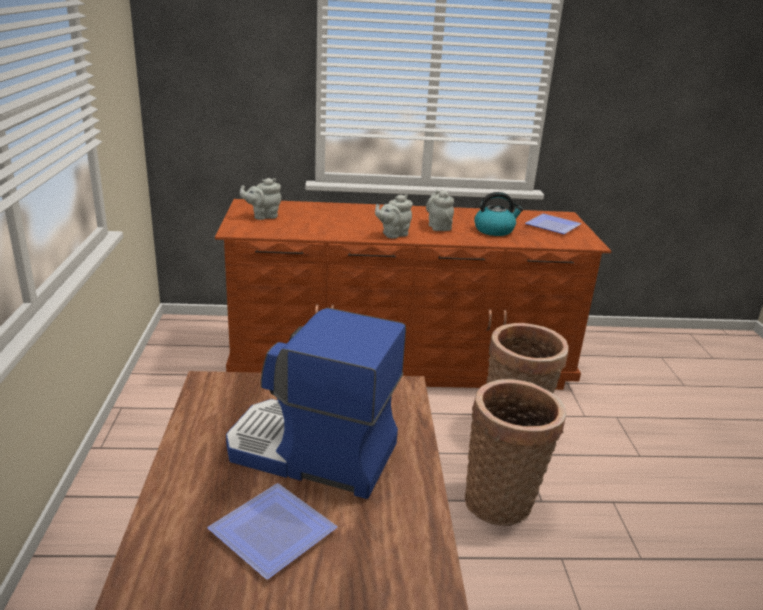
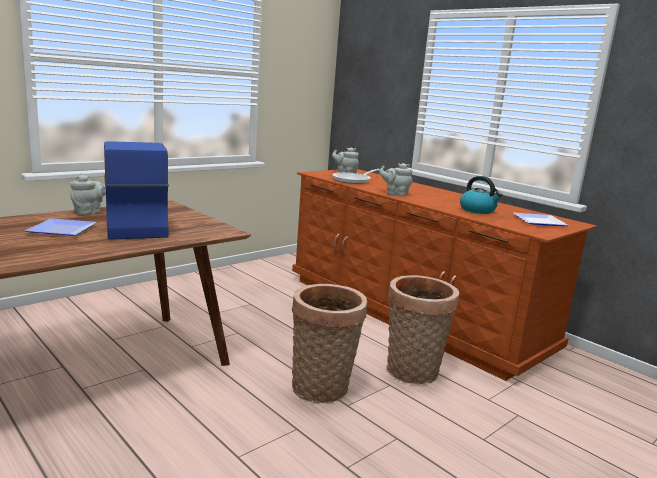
camera: 50 degrees right, 10 degrees down
(304, 226) = (354, 180): none -> frying pan
(438, 226) = (440, 200): grey teapot -> grey teapot (89, 212)

